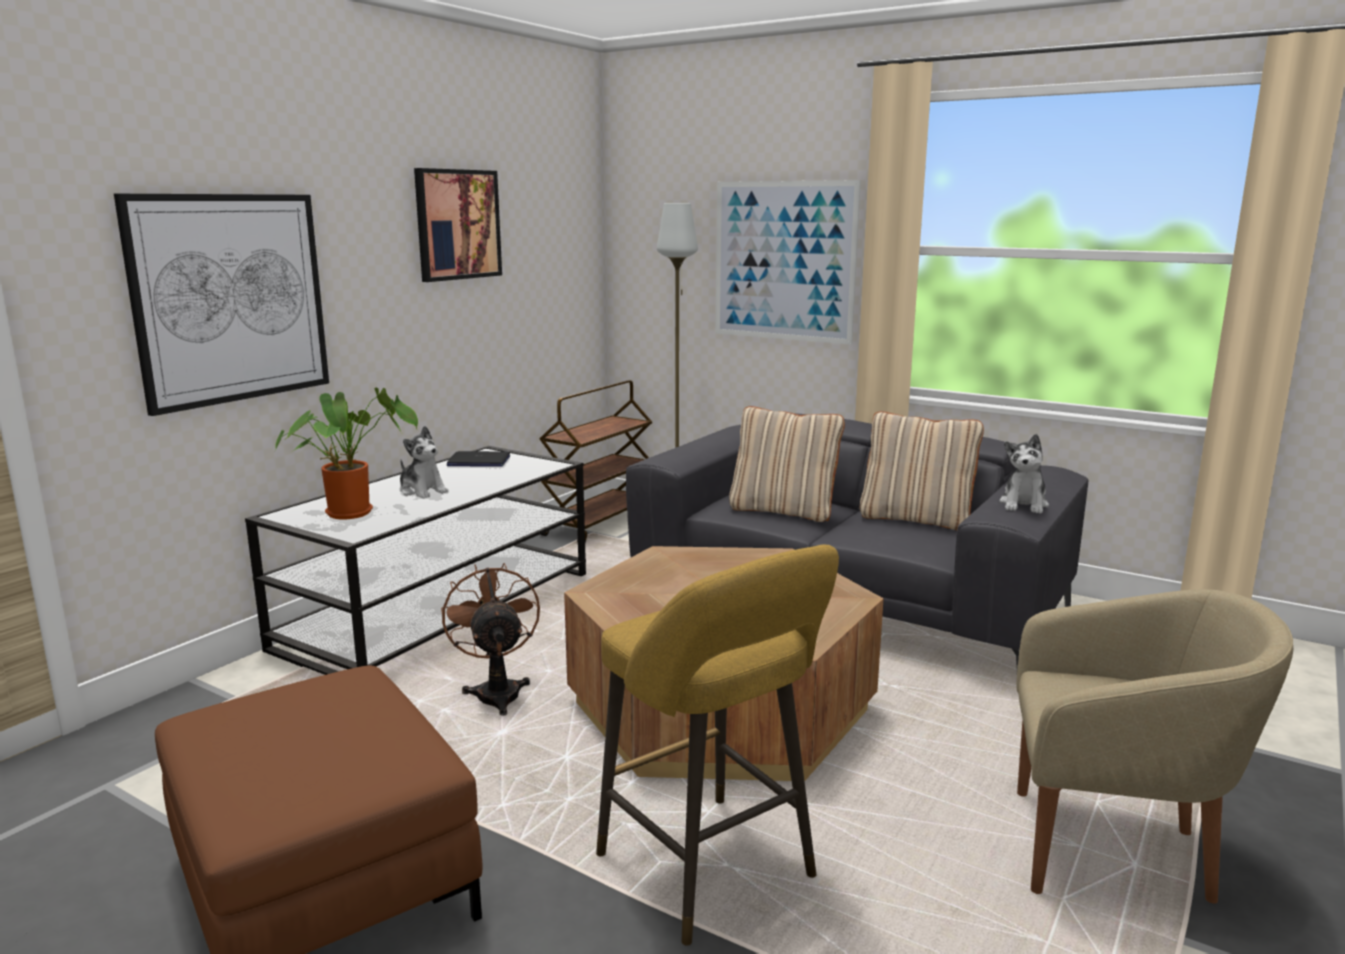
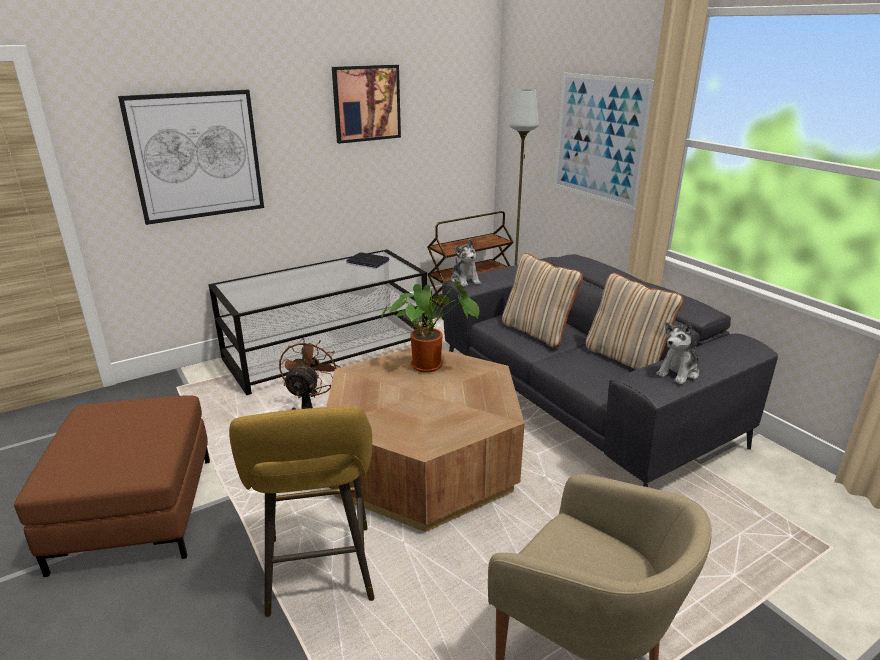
camera: 25 degrees right, 10 degrees up
(354, 512) = (263, 289): potted plant -> potted plant (430, 364)
(422, 491) = (314, 280): plush toy -> plush toy (465, 280)

